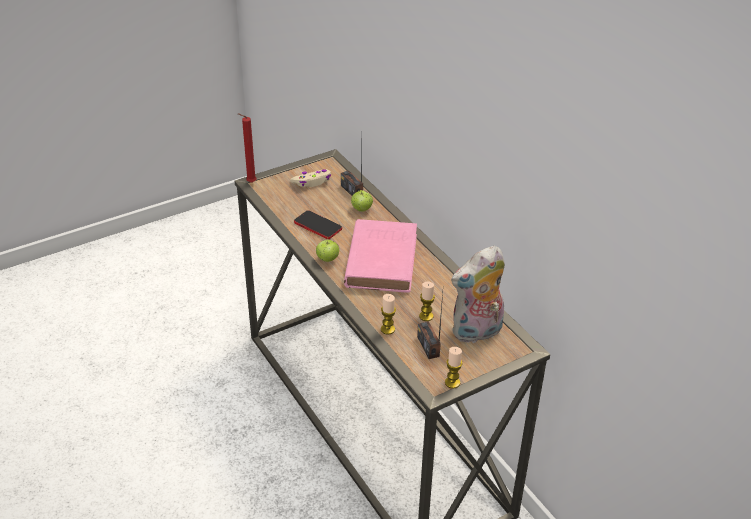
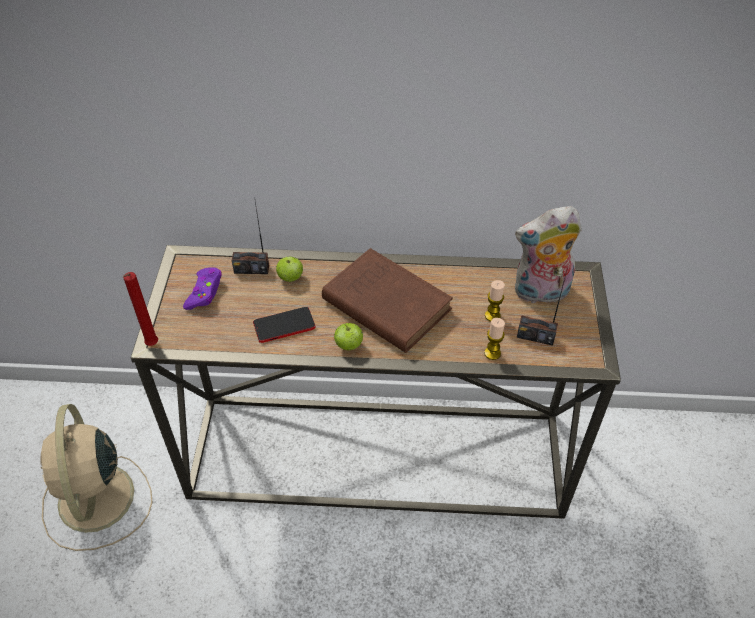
camera: 55 degrees left, 10 degrees up
(216, 299) = (96, 501): none -> beige fan
(312, 182) = (204, 292): beige game controller -> purple game controller
(382, 259) = (384, 303): pink book -> brown book
(452, 382) = (596, 345): candle -> none
(477, 333) = (540, 293): plush toy -> plush toy turned 75 degrees clockwise

